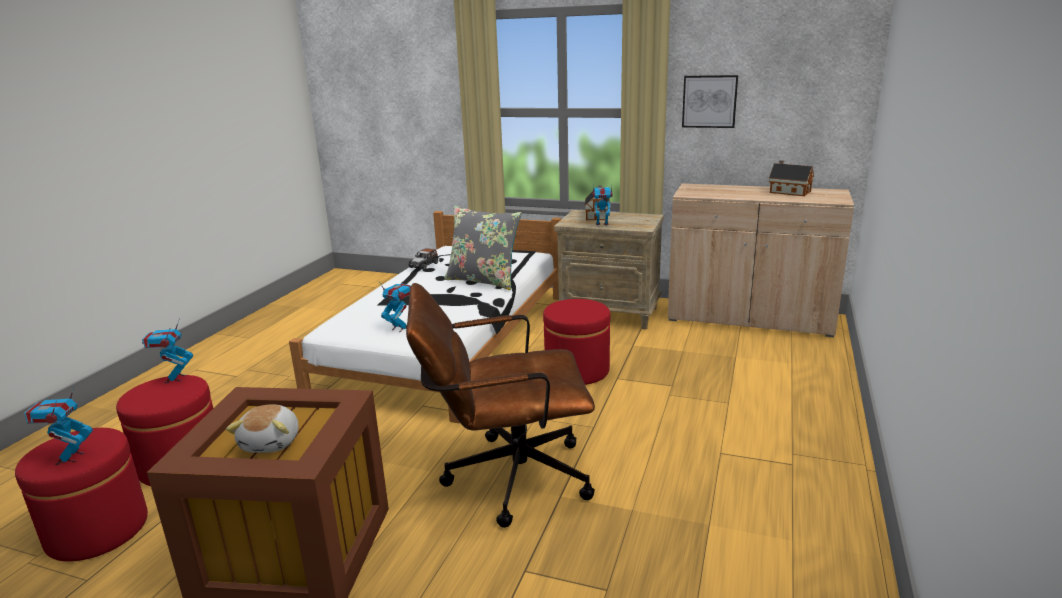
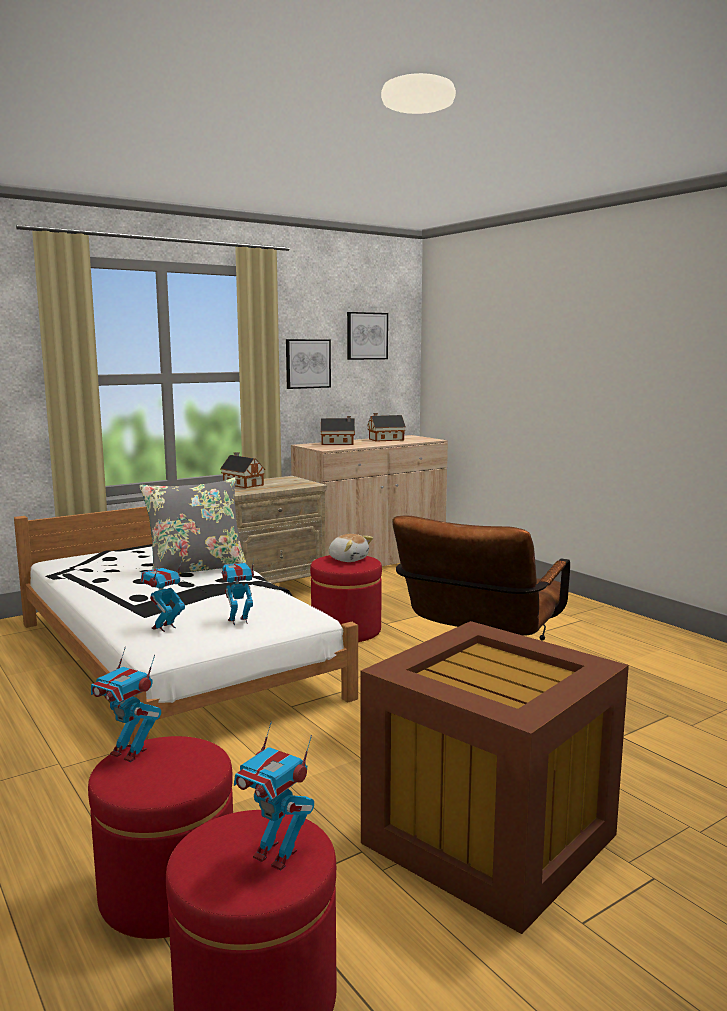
camera: 55 degrees left, 10 degrees down
(272, 442) = (516, 678): plush toy -> plush toy (348, 559)
(424, 265) = (84, 578): toy car -> none
(602, 225) = (273, 488): toy robot -> toy robot (164, 627)
(724, 189) = (339, 443): none -> toy house
(792, 70) = (366, 336): none -> picture

